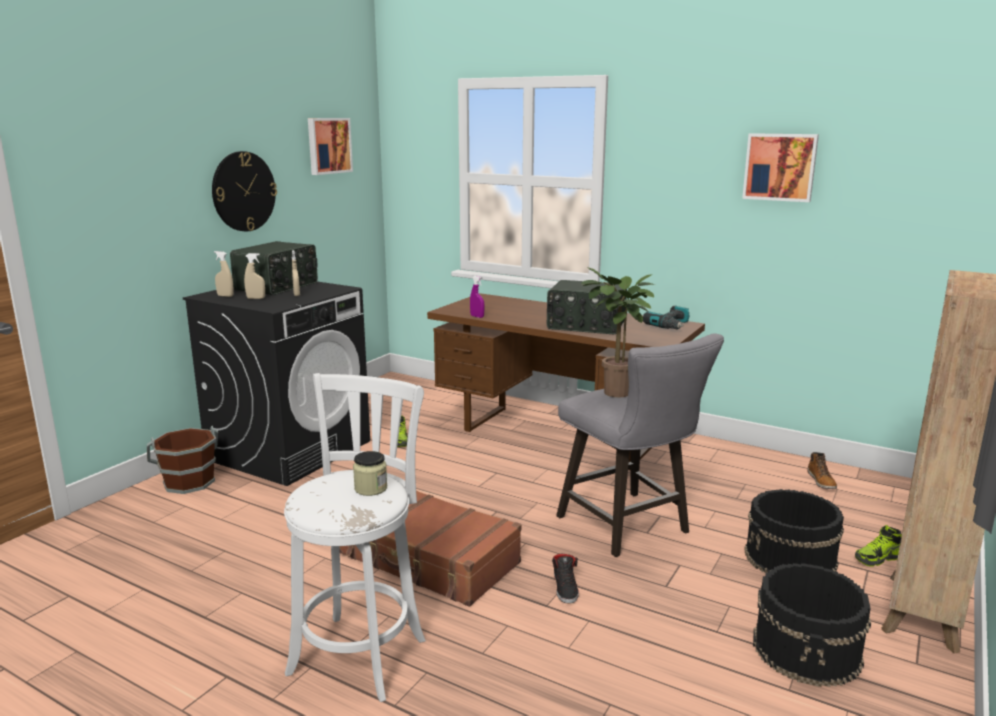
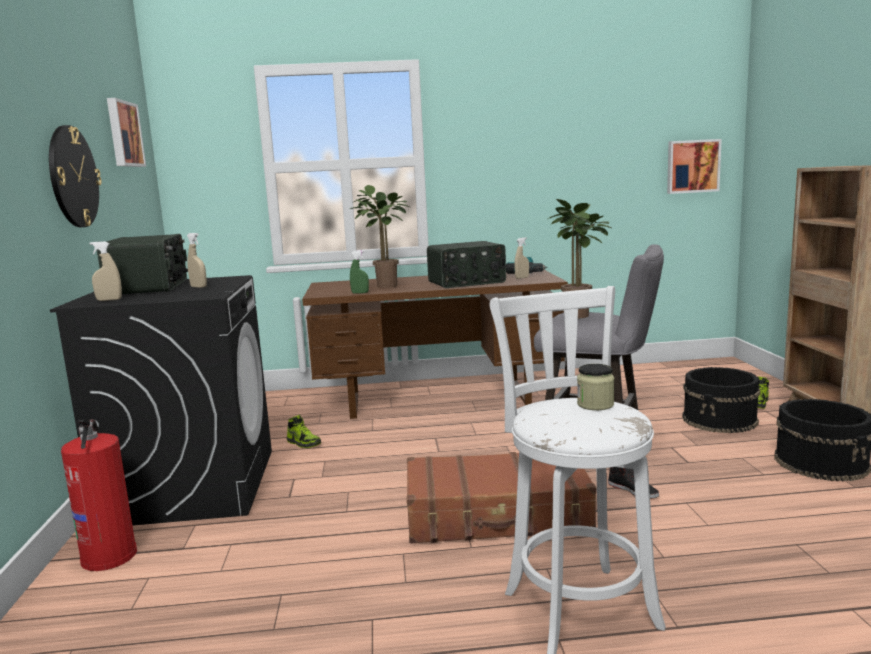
camera: 35 degrees left, 5 degrees down
(188, 482) = (110, 555): brown bucket -> fire extinguisher
(256, 298) = (158, 295): beige spray bottle -> beige spray bottle (522, 278)
(477, 316) = (360, 293): purple spray bottle -> green spray bottle
(513, 312) = (383, 286): none -> potted plant
(780, 167) = (576, 132): picture -> picture (692, 166)
(821, 481) = (655, 375): boot -> none

